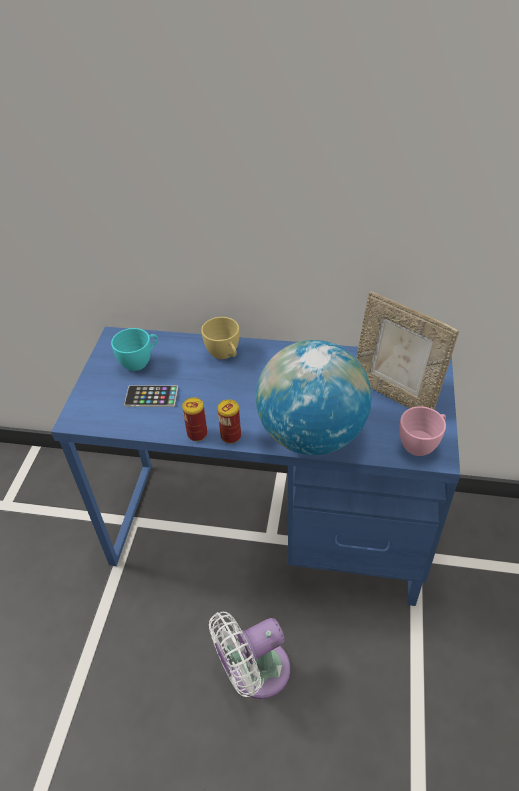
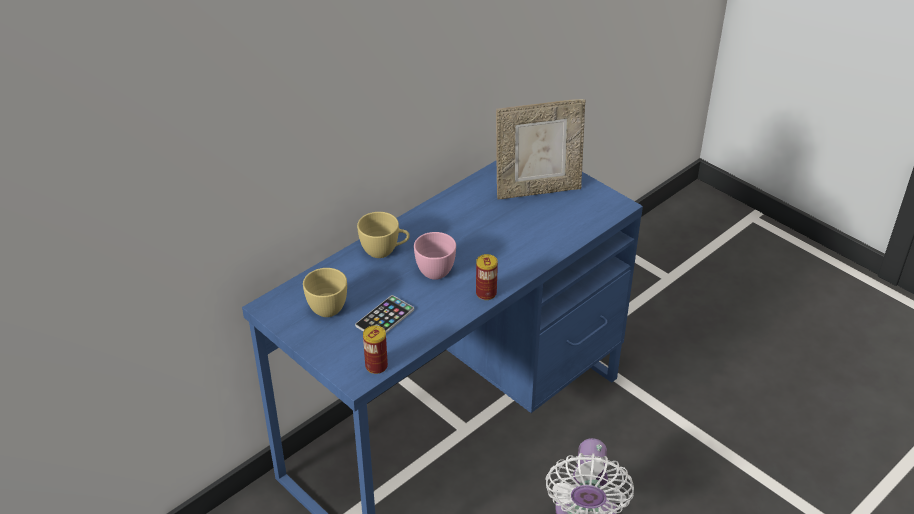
camera: 55 degrees left, 5 degrees down
(140, 362) = (328, 305): turquoise cup -> yellow cup
(197, 434) = (462, 311): can -> can (376, 366)
(311, 434) = (532, 251): globe -> none
(421, 444) = (599, 206): pink cup -> pink cup (435, 268)

